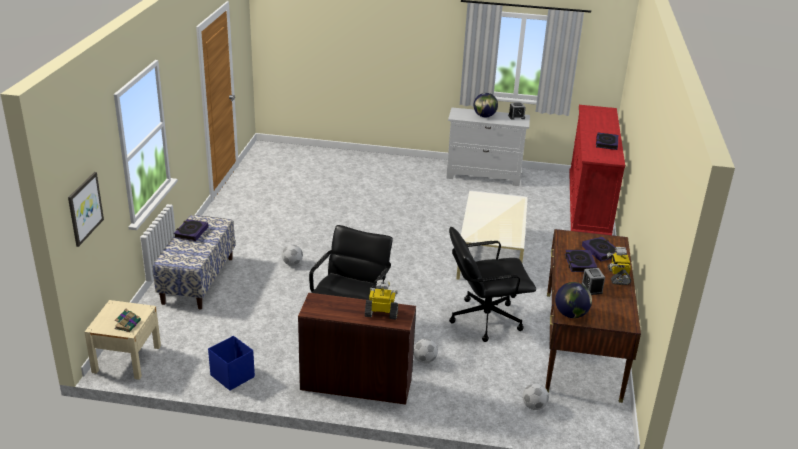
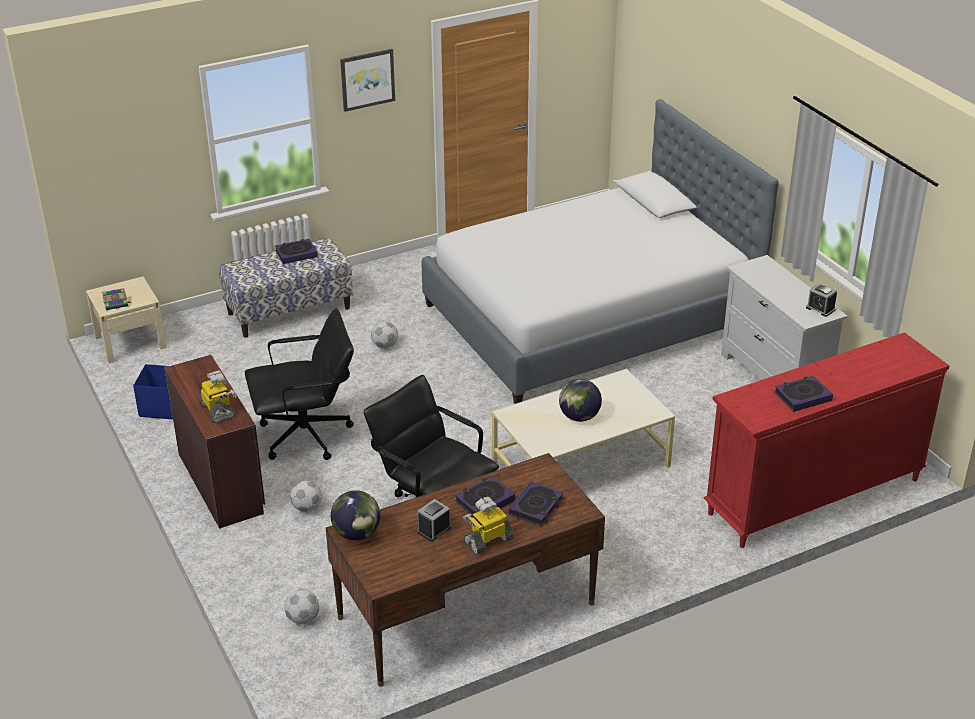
camera: 55 degrees right, 5 degrees up
(84, 208) = (112, 170): picture -> picture (367, 79)
(361, 193) = (590, 316): none -> bed
(484, 116) = (780, 286): globe -> globe (579, 417)

